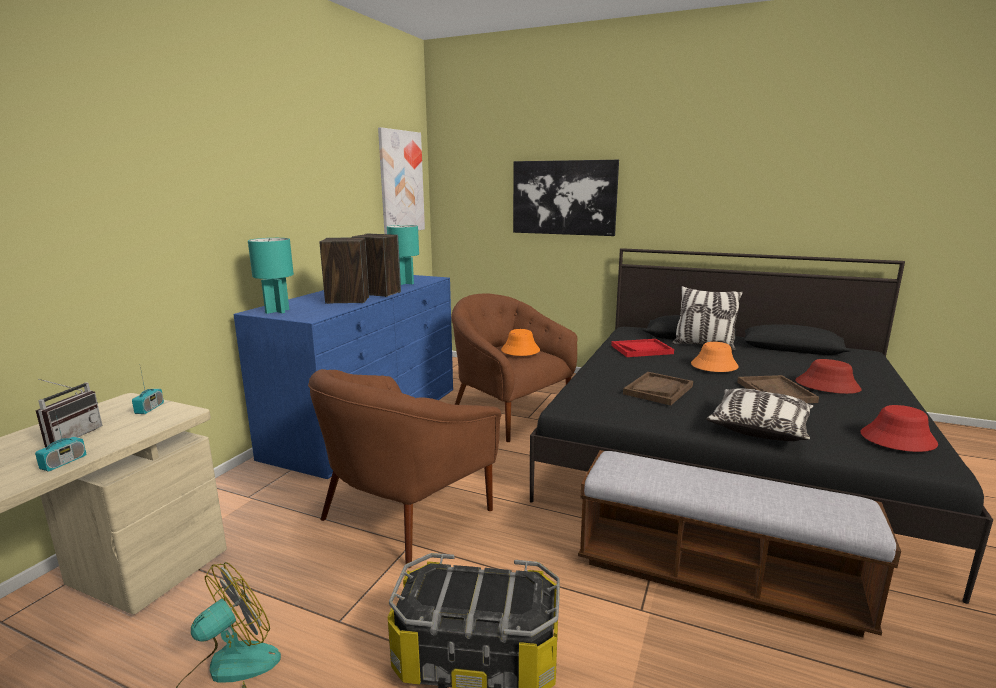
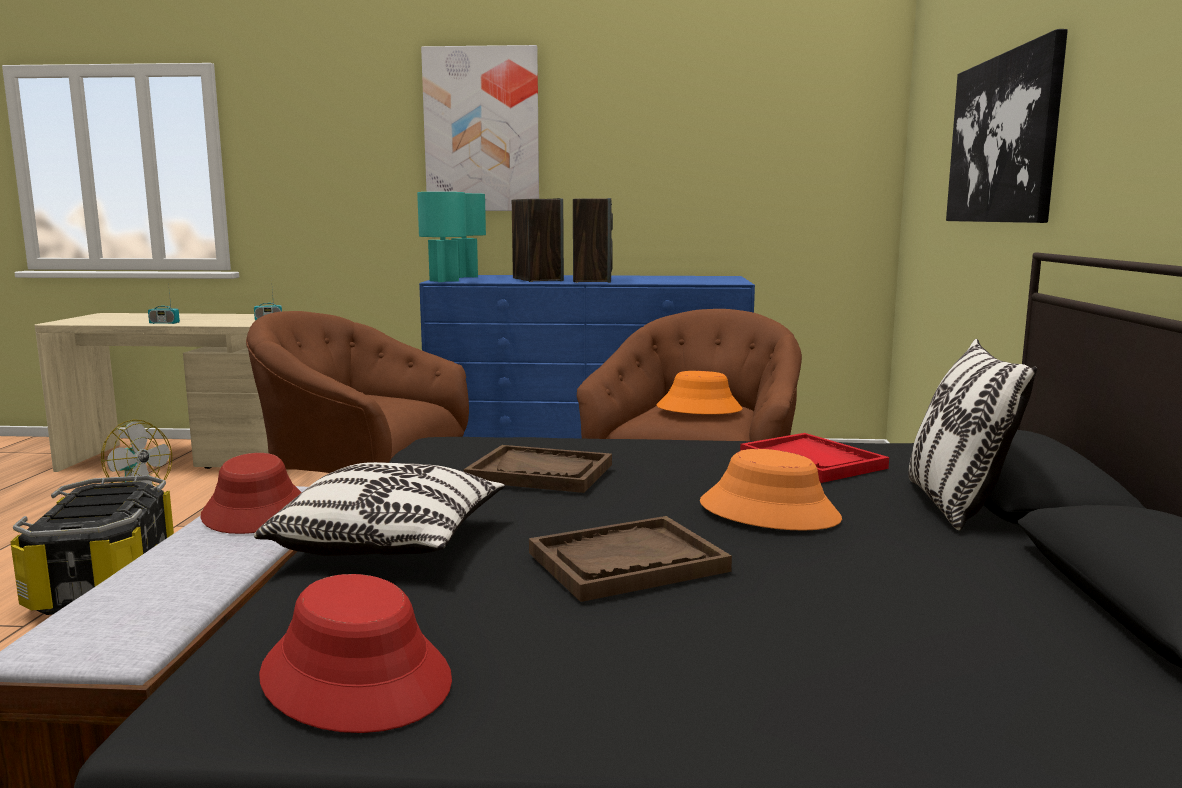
camera: 70 degrees right, 5 degrees down
(70, 436) = (212, 319): radio -> none
(401, 182) = (810, 135): picture -> picture (481, 130)
(405, 283) = (674, 280): turquoise table lamp -> turquoise table lamp (443, 281)
(827, 385) = (754, 627): red hat -> red hat (256, 511)

